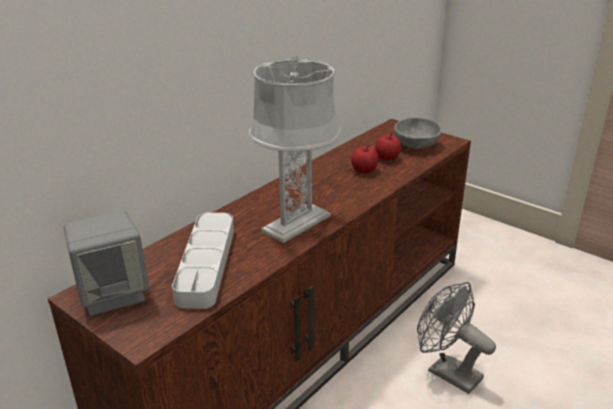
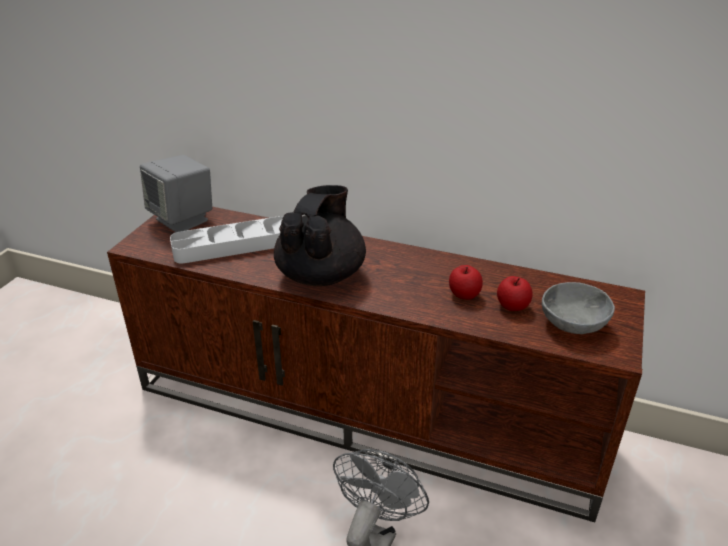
camera: 70 degrees right, 5 degrees up
(296, 223) = (321, 274): grey table lamp -> black teapot

